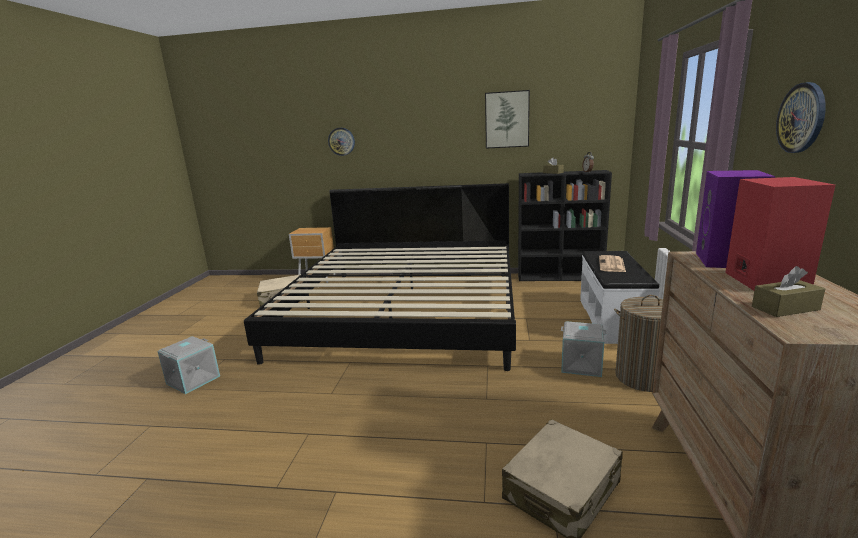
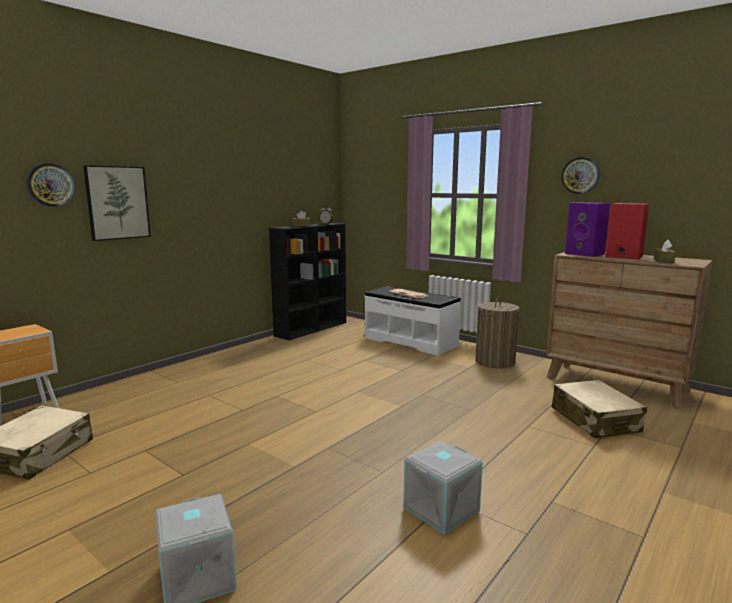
camera: 60 degrees left, 5 degrees down
(405, 310) = (254, 394): bed -> none
(507, 119) = (254, 171): picture -> picture (117, 202)
(581, 365) = (460, 369): grey storage box -> grey storage box (442, 510)

